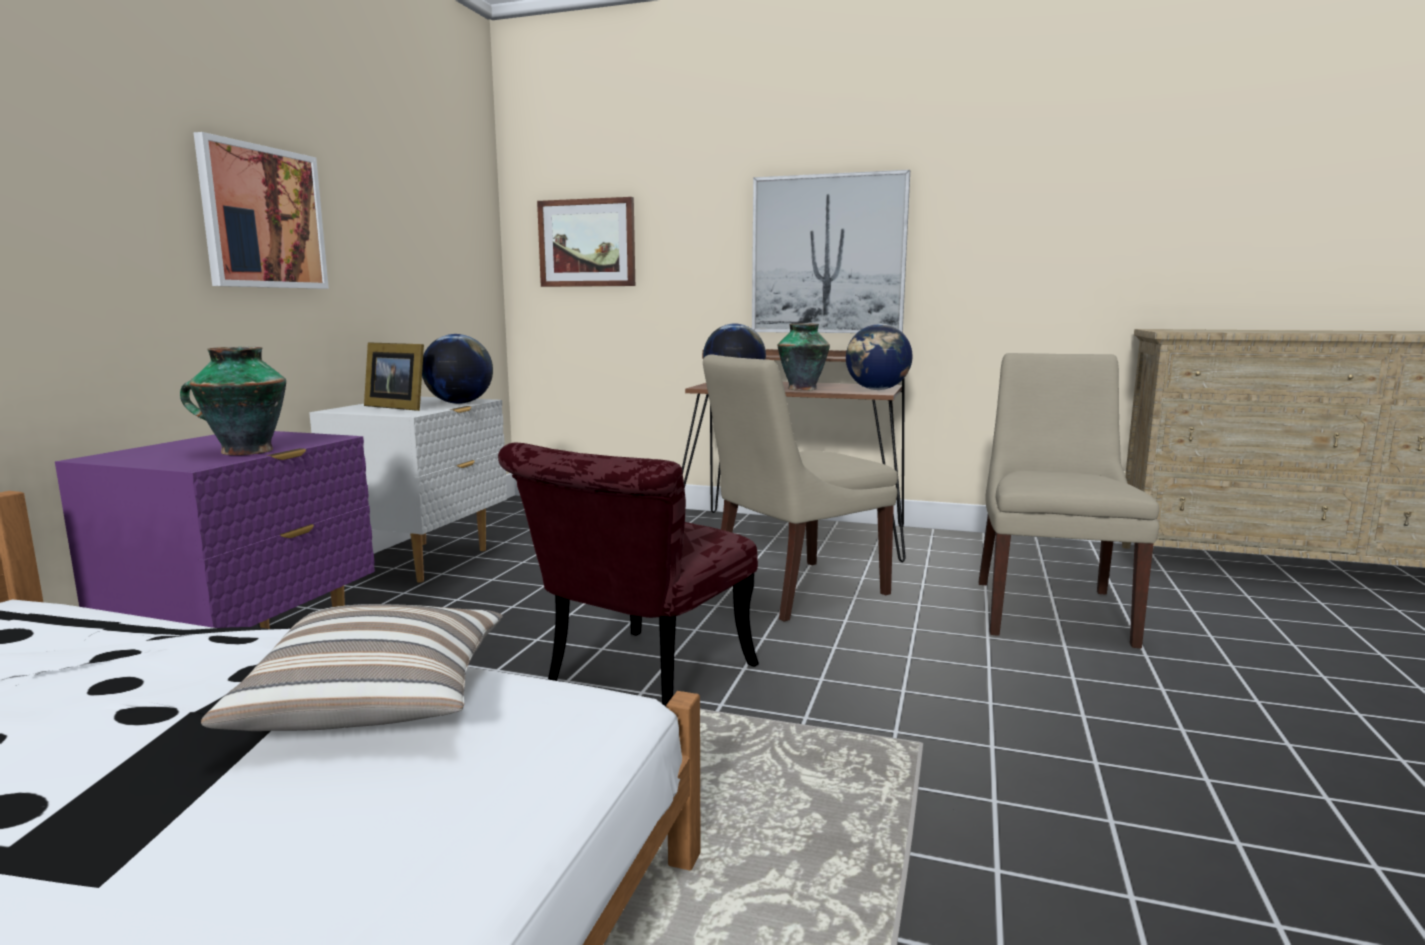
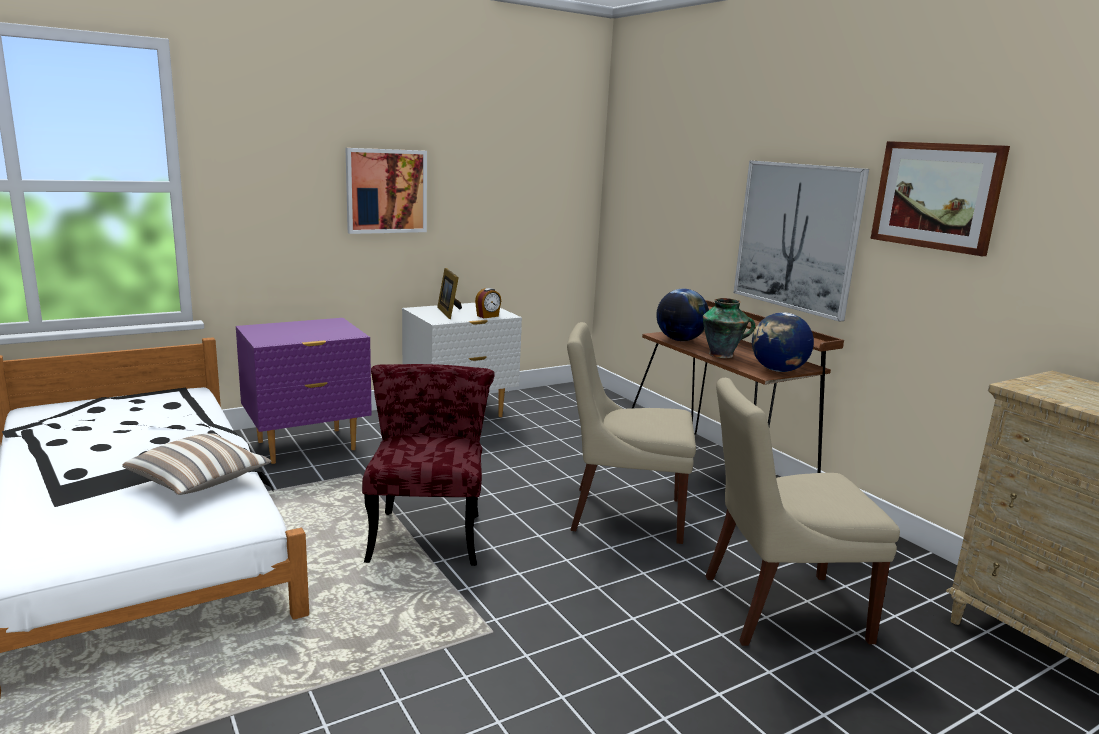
camera: 40 degrees right, 5 degrees up
(244, 451) = (300, 337): vase -> none
(459, 403) = (488, 316): globe -> alarm clock
(587, 243) = (646, 198): picture -> picture (936, 196)
(638, 684) = (428, 530): red chair -> red chair turned 105 degrees clockwise
(1050, 610) = (778, 608): beige chair -> beige chair turned 150 degrees counterclockwise

